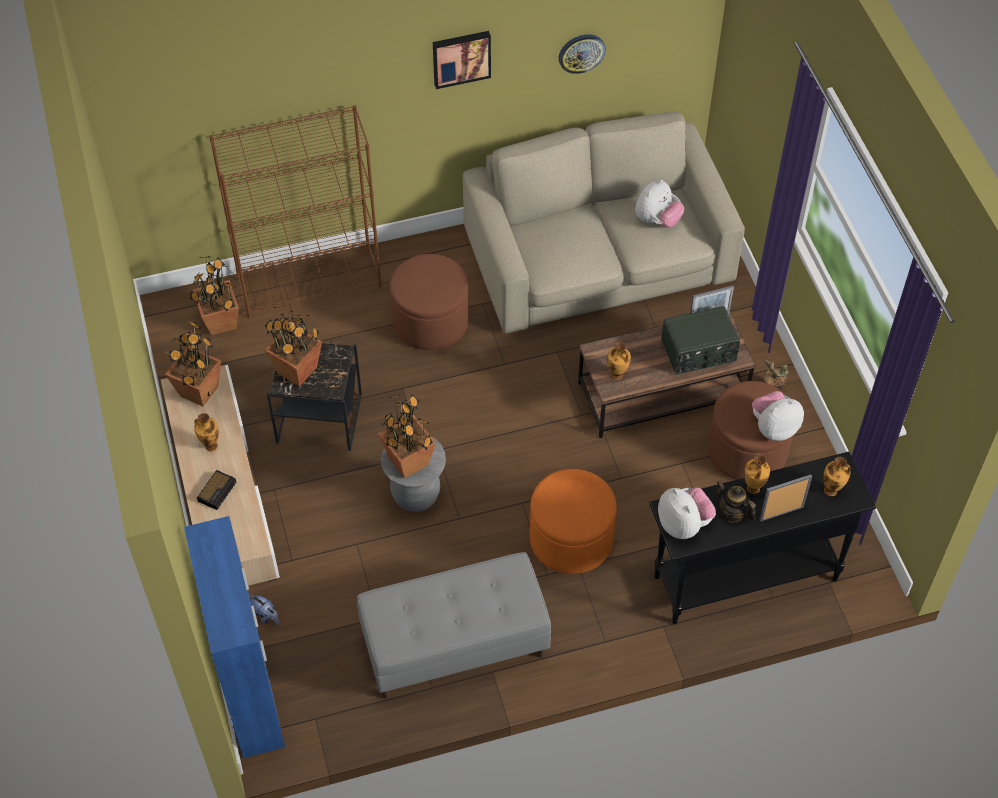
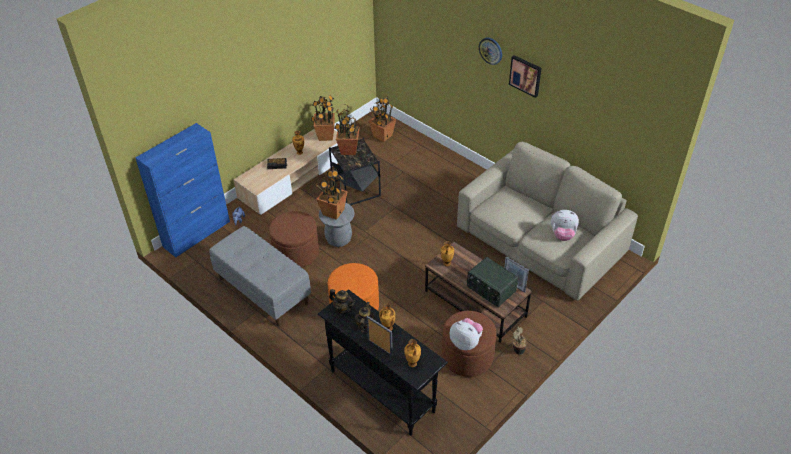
camera: 60 degrees right, 10 degrees down
(310, 282) = (429, 151): brown bookcase -> none
(430, 321) = (442, 199): brown ottoman -> brown ottoman (296, 253)
(581, 53) = (586, 118): wall clock -> wall clock (491, 50)
(684, 524) = (343, 308): plush toy -> teapot

